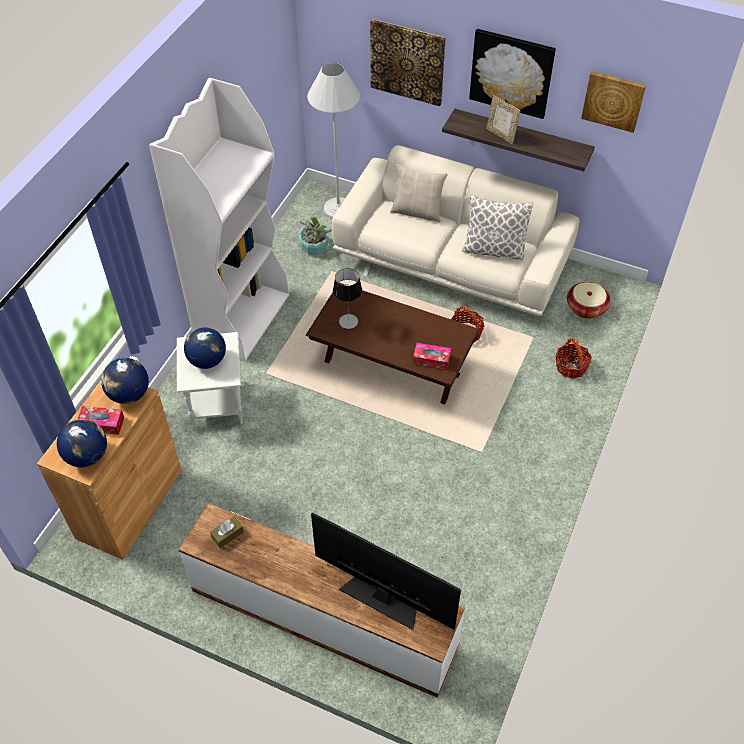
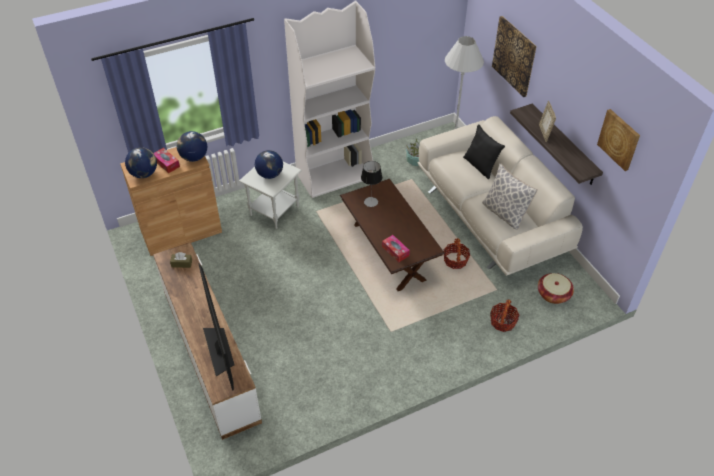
camera: 40 degrees right, 5 degrees down
(417, 211) = (480, 166): beige pillow -> black pillow
(511, 73) = (566, 89): picture -> none

